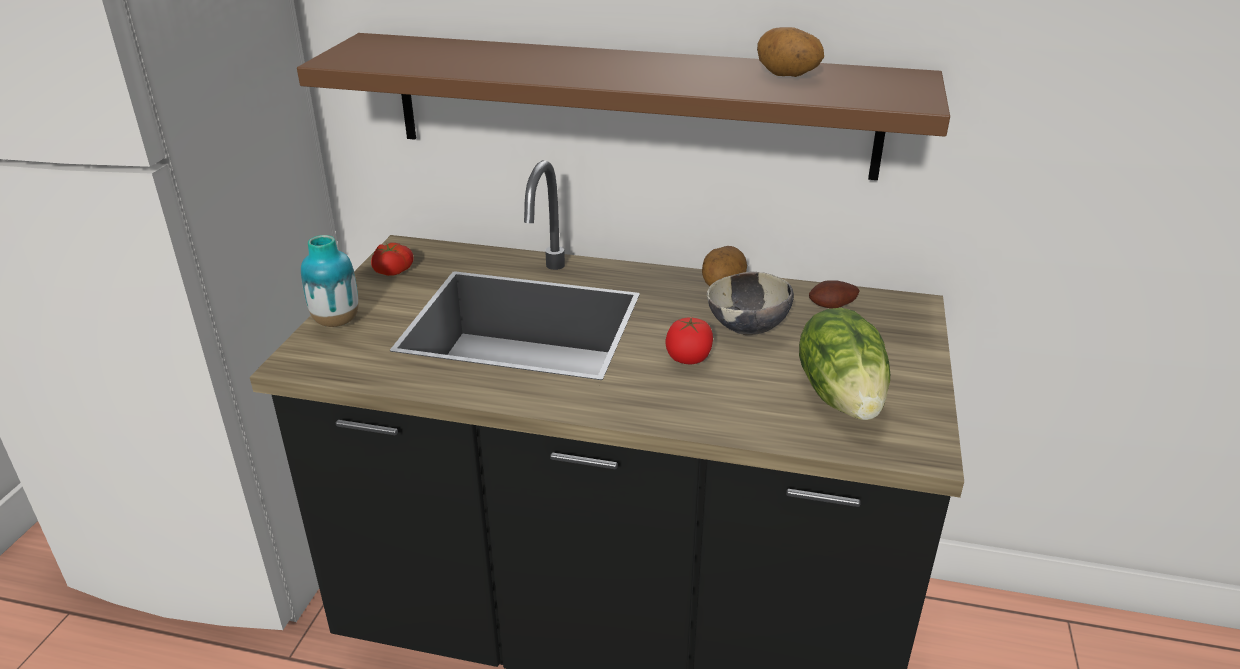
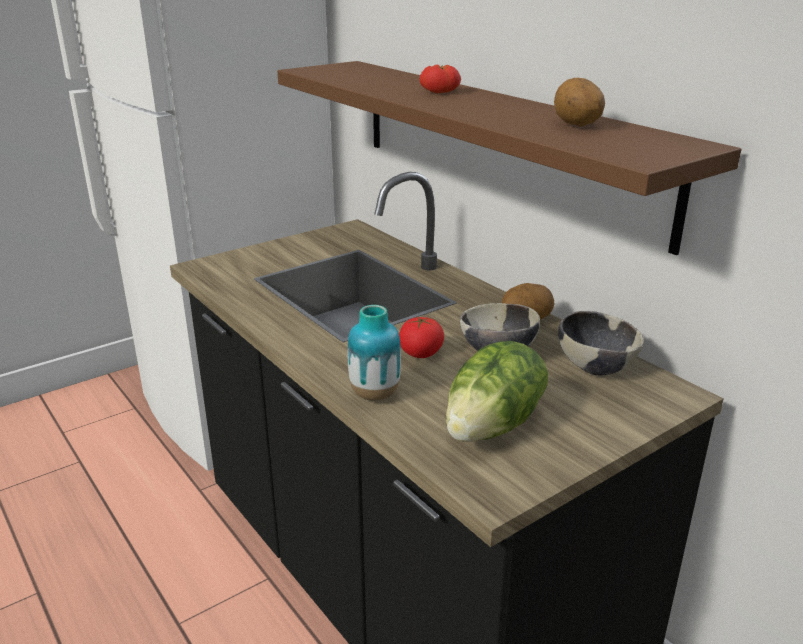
camera: 40 degrees right, 5 degrees down
(336, 321) = (252, 254): vase -> vase (375, 394)
(392, 270) = (325, 238): tomato -> tomato (439, 91)
(832, 307) = (595, 367): potato -> bowl

